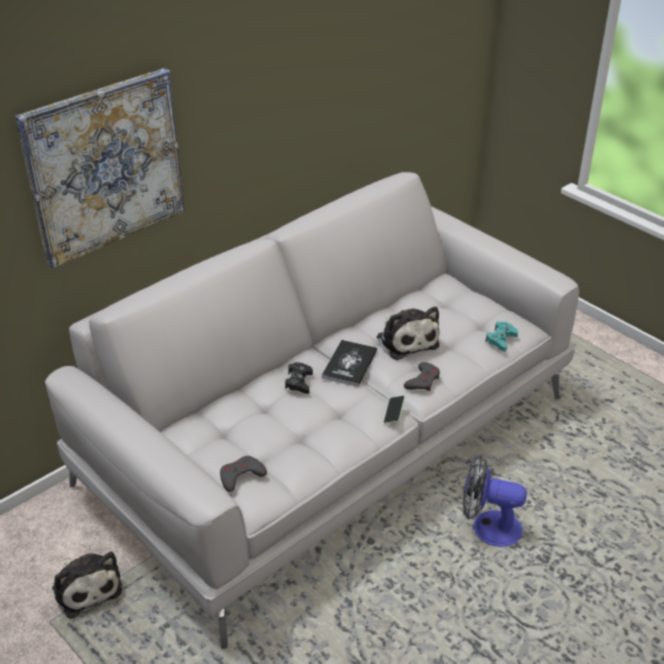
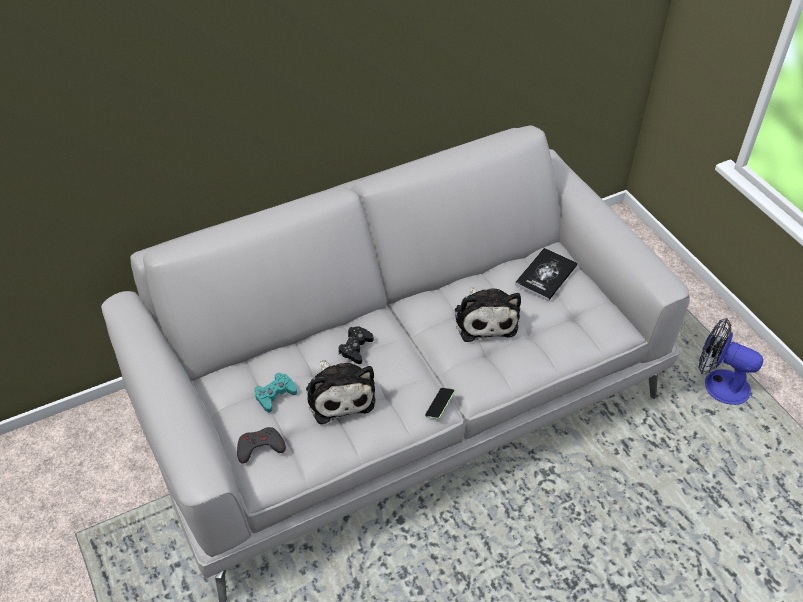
camera: 15 degrees right, 10 degrees up
(86, 587) = (118, 505): plush toy -> plush toy (339, 394)
(105, 166) = (170, 103): picture -> none
(349, 364) = (415, 337): book -> book (546, 275)
(423, 381) = (484, 373): grey game controller -> none
(488, 527) = (525, 532): fan -> fan (718, 383)
(501, 340) = (586, 339): turquoise game controller -> turquoise game controller (275, 395)

